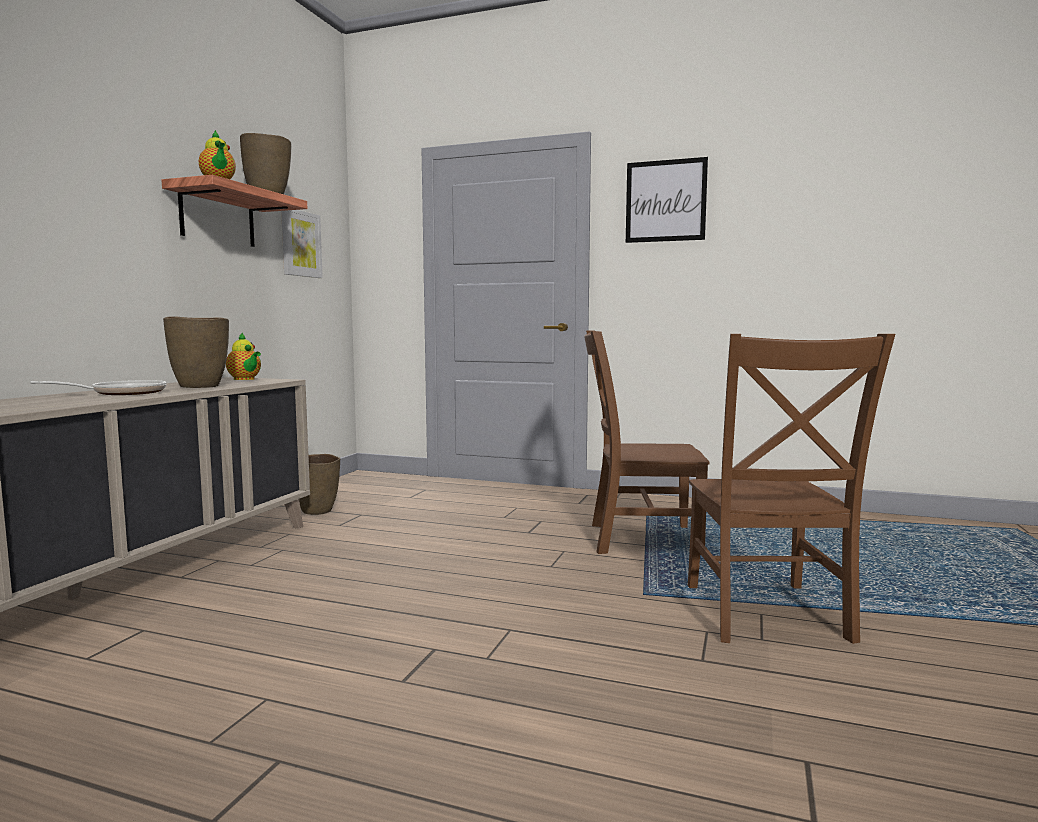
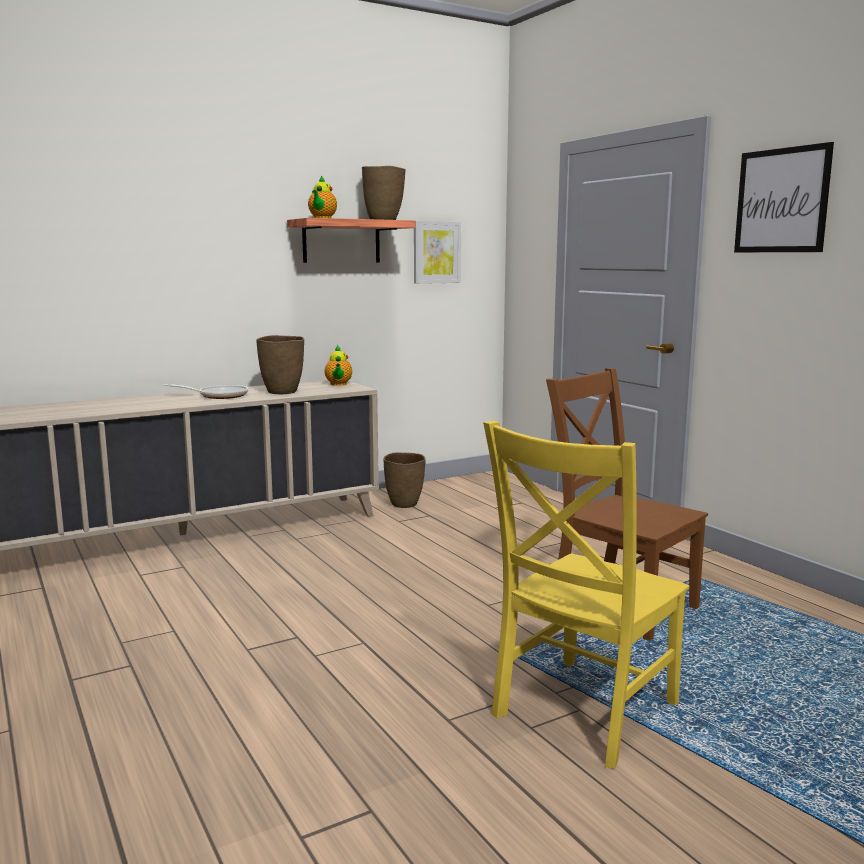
camera: 40 degrees right, 5 degrees up
(766, 615) = (581, 712): brown chair -> yellow chair

